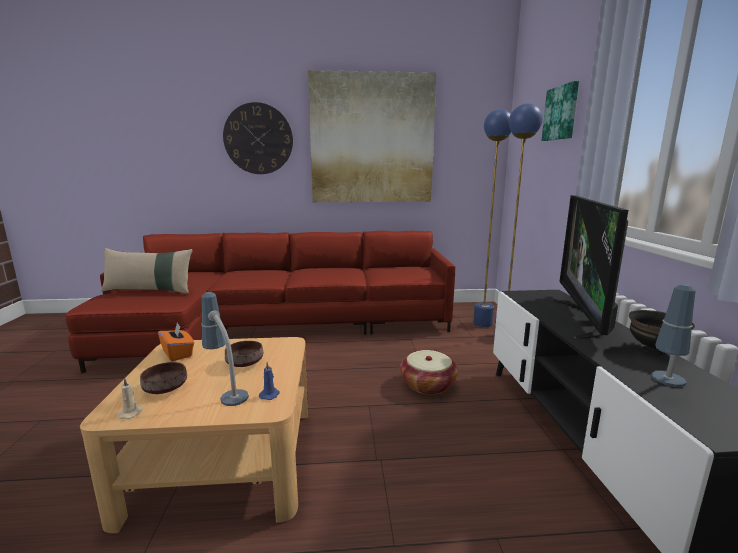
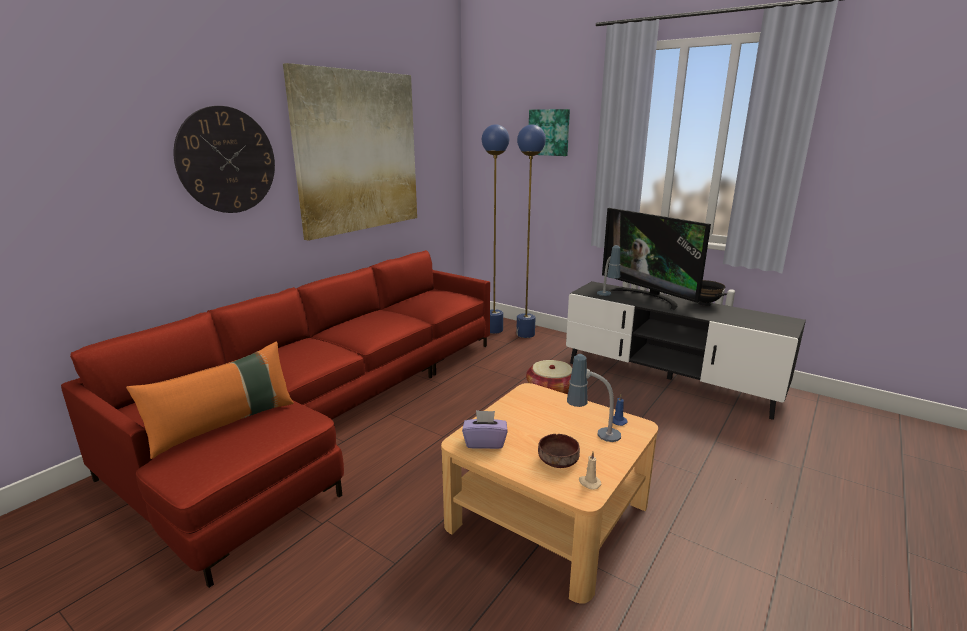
camera: 50 degrees left, 5 degrees up
(150, 290) = (225, 424): beige pillow -> orange pillow
(178, 353) = (485, 442): orange tissue box -> purple tissue box
(244, 363) = (547, 417): brown bowl -> none
(665, 387) = (743, 320): table lamp -> table lamp (607, 297)

